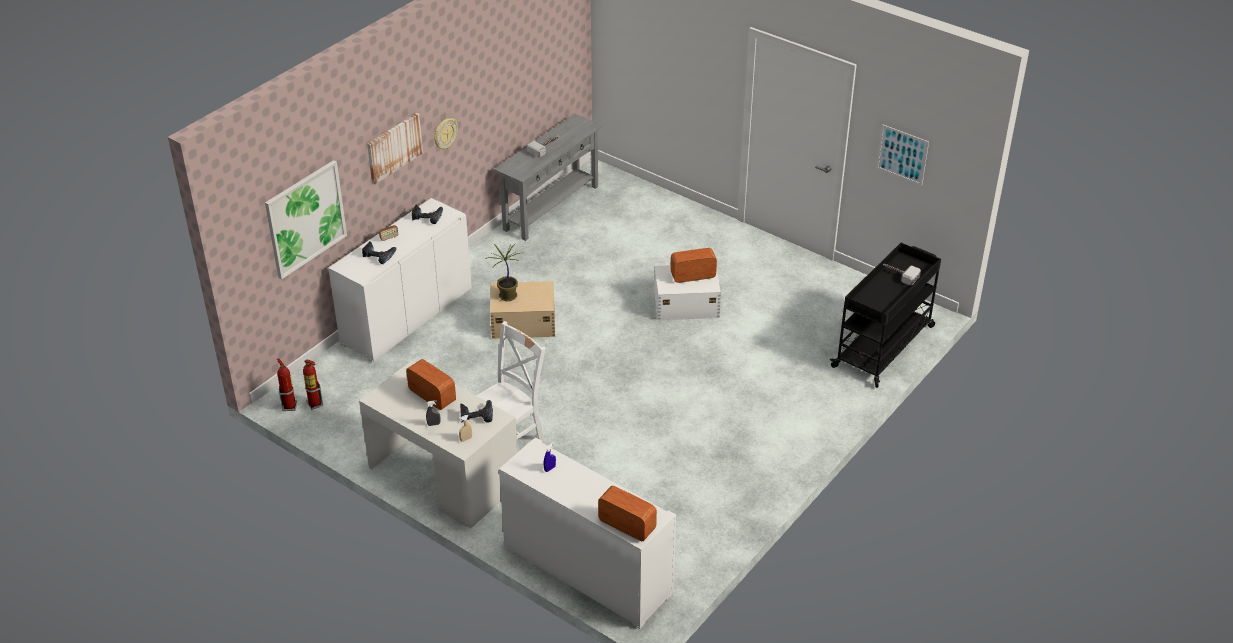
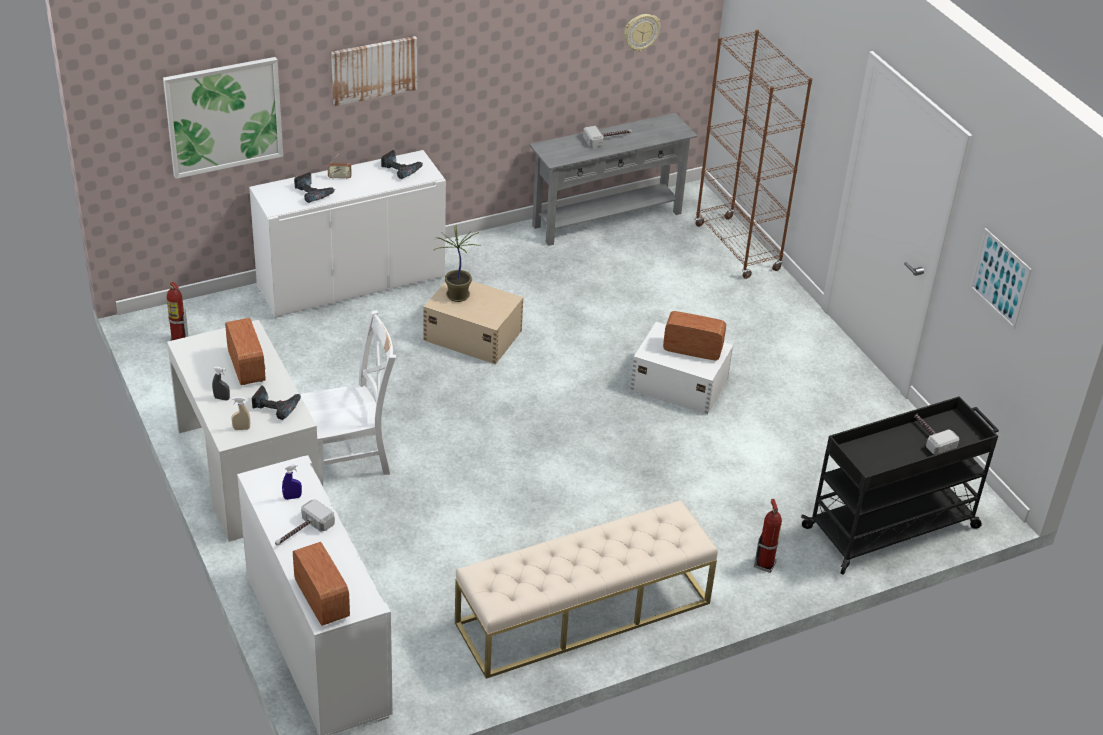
camera: 25 degrees right, 0 degrees up
(290, 406) = (152, 332): fire extinguisher -> fire extinguisher (765, 564)
(445, 133) = (458, 76): wall clock -> wall clock (641, 32)
(576, 489) = (301, 532): none -> hammer
(653, 197) = (737, 248): none -> brown bookcase
(740, 477) = (583, 613): none -> beige bench

